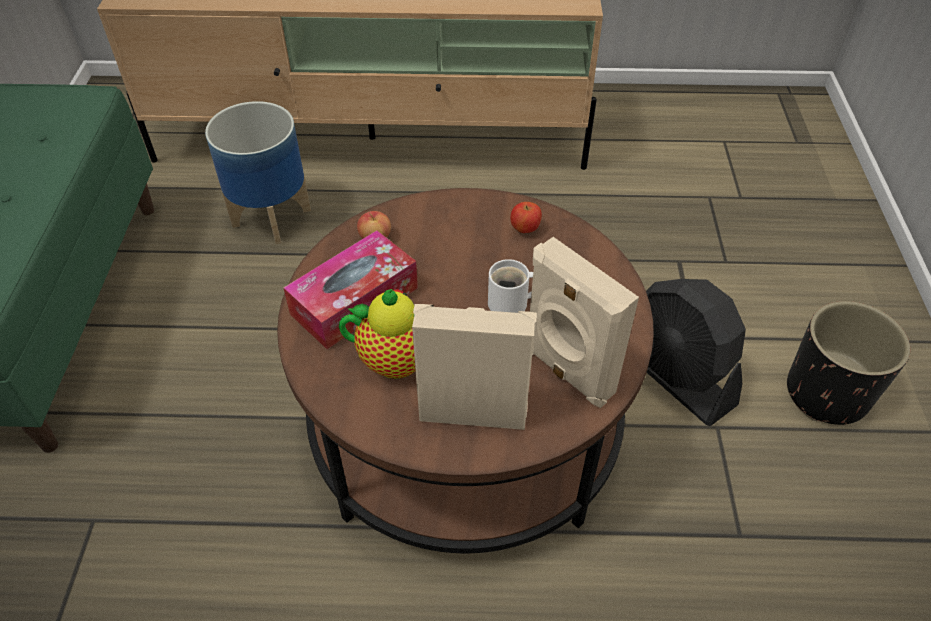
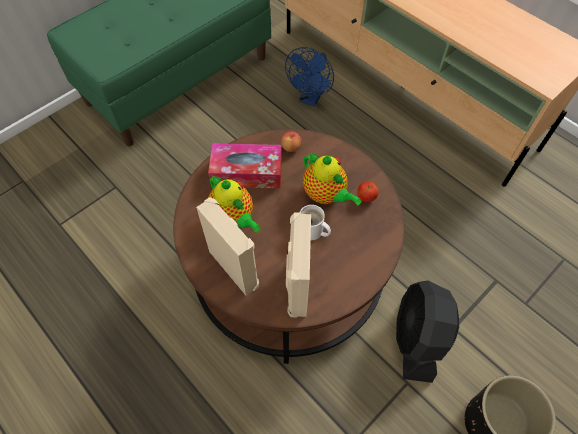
camera: 45 degrees right, 10 degrees up
(272, 216) = (310, 98): planter -> blue fan
(480, 257) = (326, 195): none -> teapot

